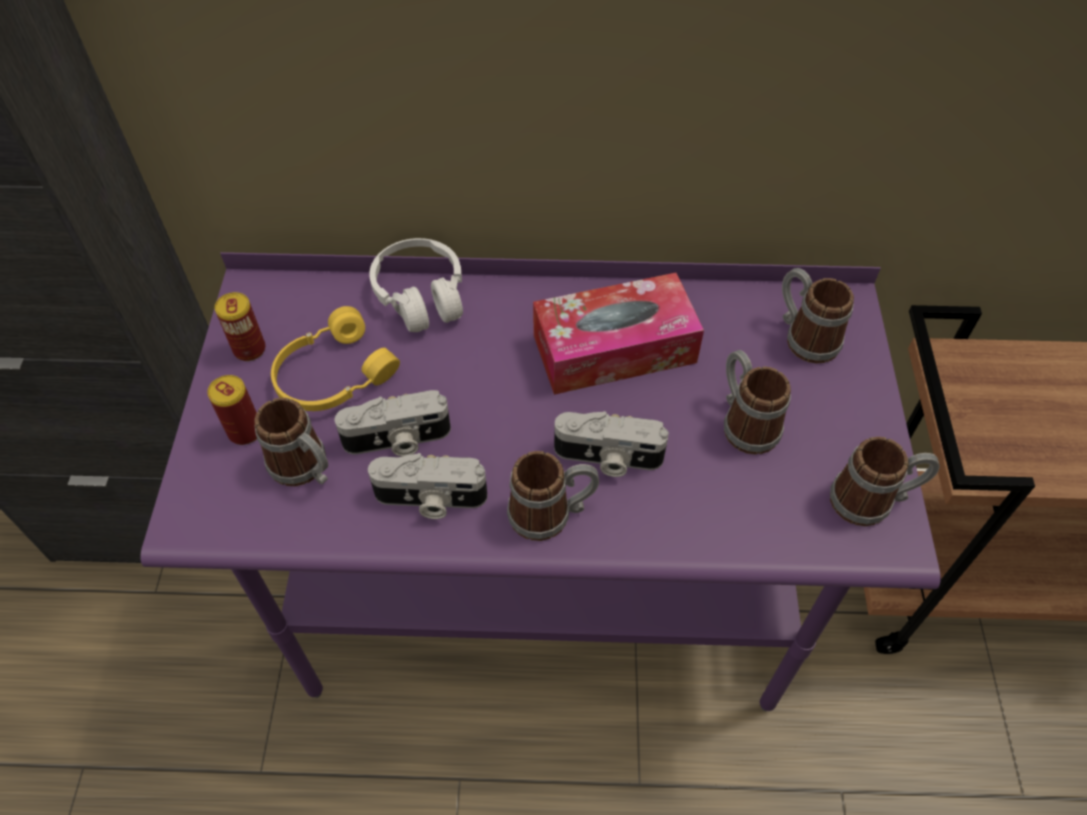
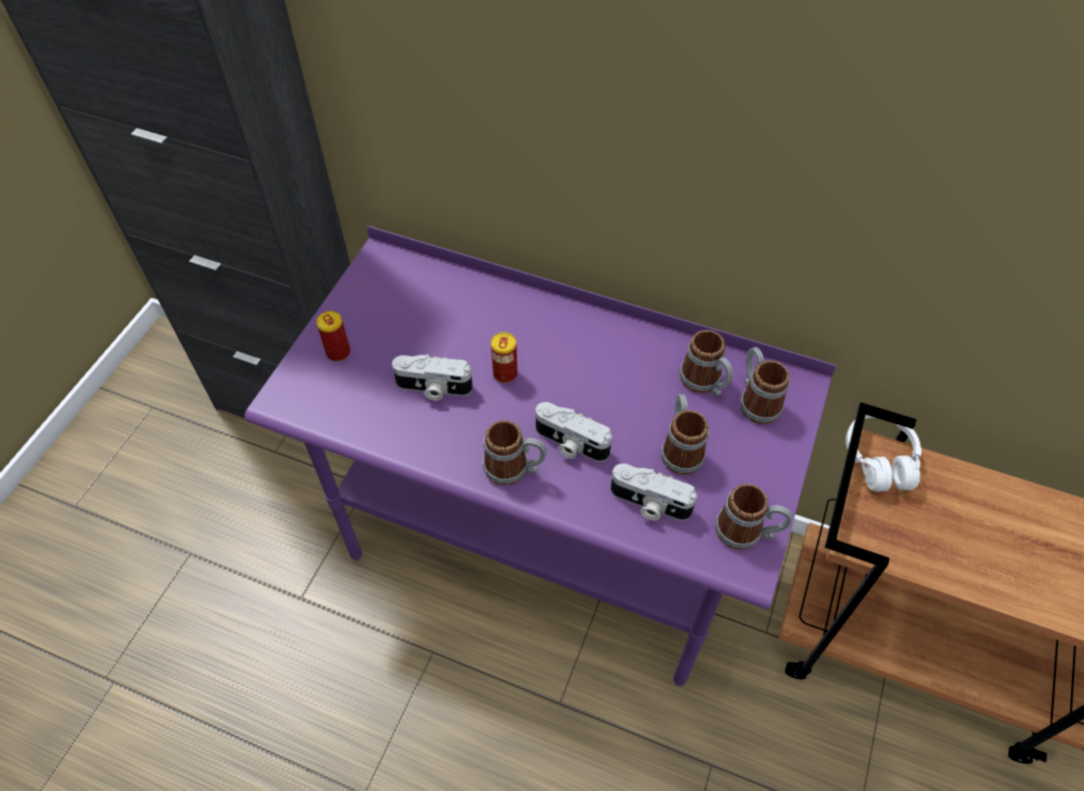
camera: 20 degrees right, 0 degrees up
(249, 349) = (362, 298): can -> can (505, 373)
(305, 469) = (366, 389): mug -> mug (705, 383)
(332, 375) = (409, 331): yellow headphones -> none
(421, 296) = (491, 292): white headphones -> white headphones (879, 459)
(430, 500) = (438, 434): camera -> camera (649, 504)
(614, 348) = (610, 369): tissue box -> none

